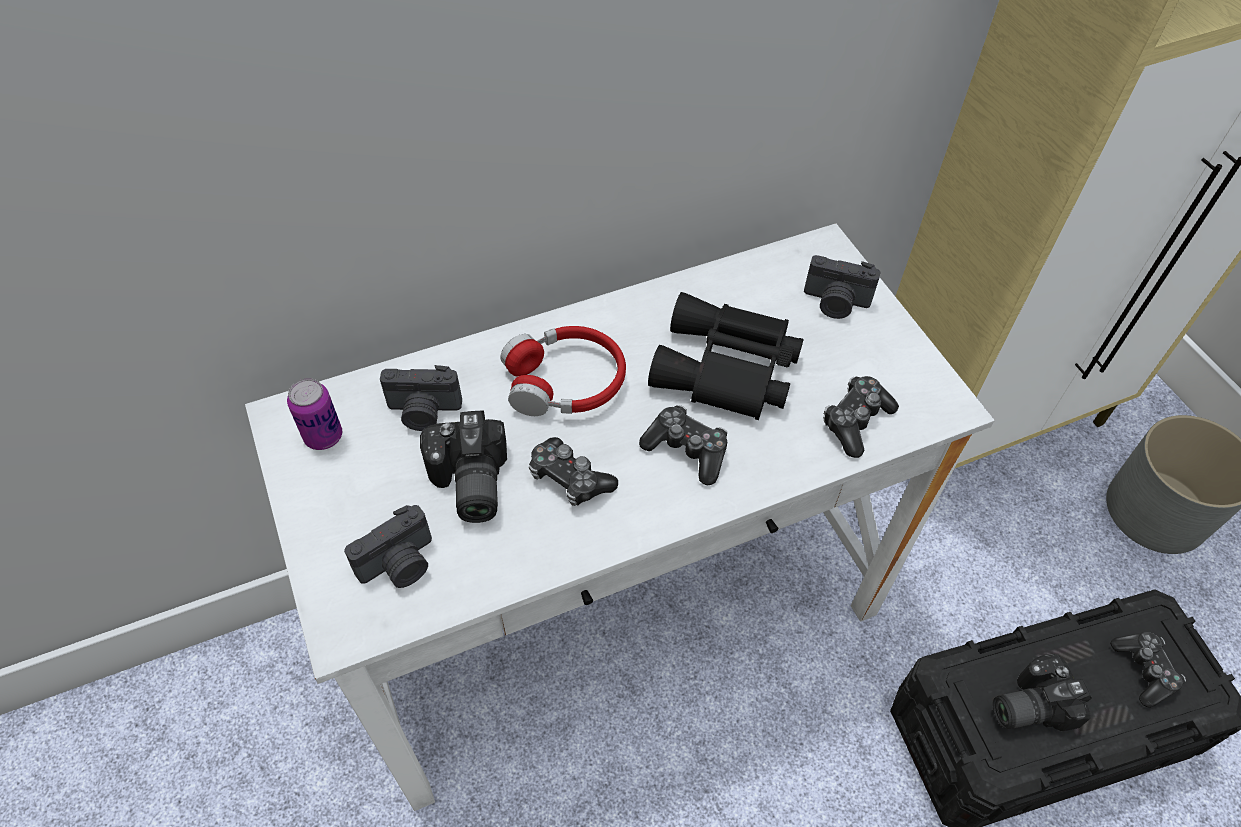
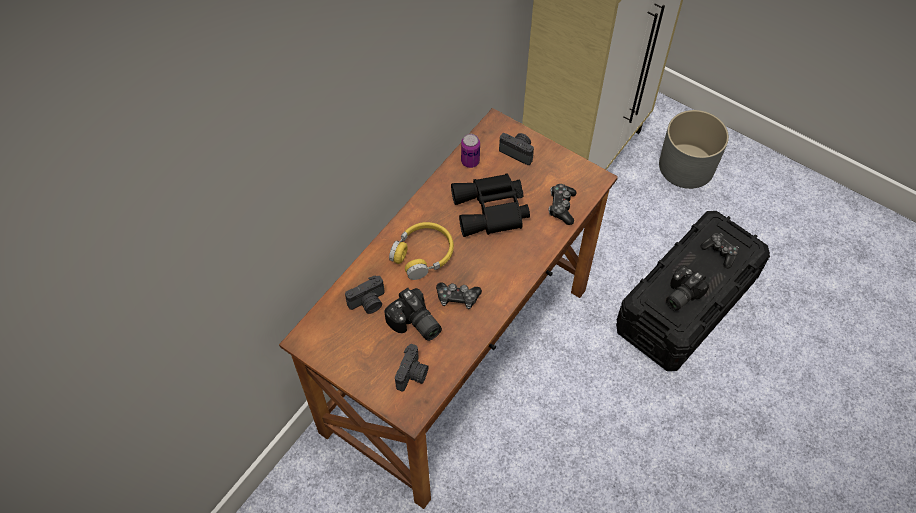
camera: 30 degrees left, 5 degrees up
(323, 436) = (331, 339): can -> can (470, 161)
(565, 382) = (423, 254): red headphones -> yellow headphones
(615, 609) = (456, 358): white desk -> brown desk
(687, 450) = (499, 258): game controller -> none
(835, 303) = (518, 152): camera -> camera turned 135 degrees counterclockwise

